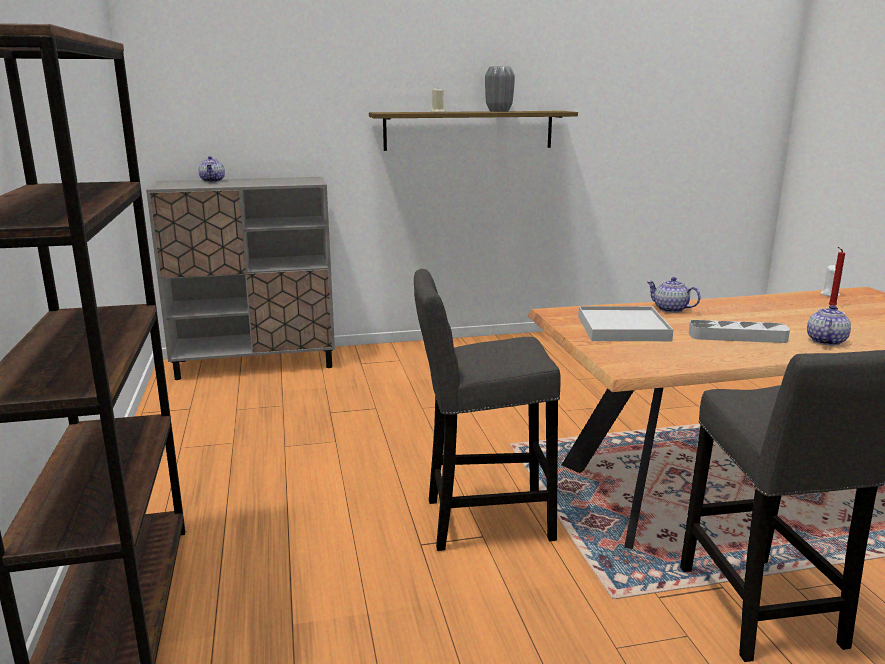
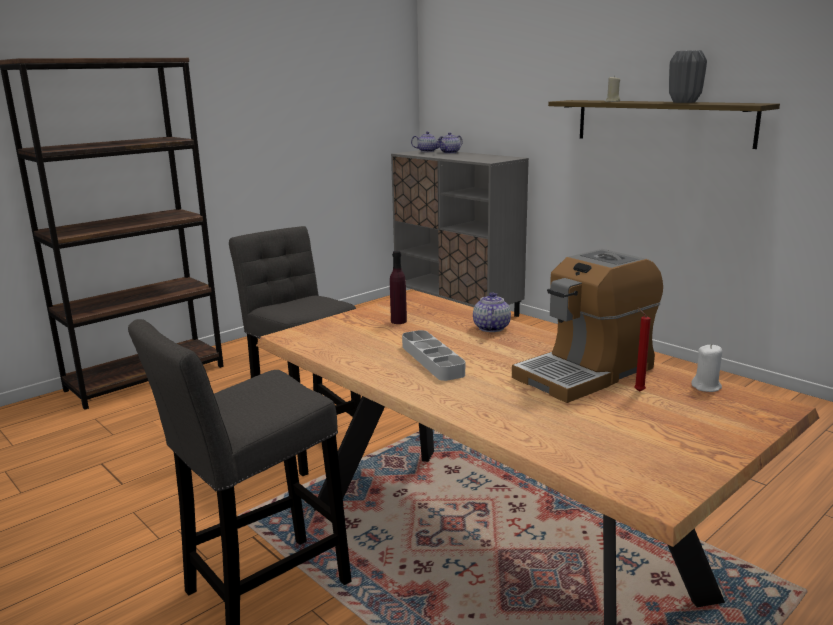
camera: 60 degrees right, 0 degrees up
(622, 328) = (398, 321): white tray -> purple bottle
(790, 309) = (586, 372): none -> coffee machine
(825, 341) = (471, 396): teapot -> teapot (427, 151)

